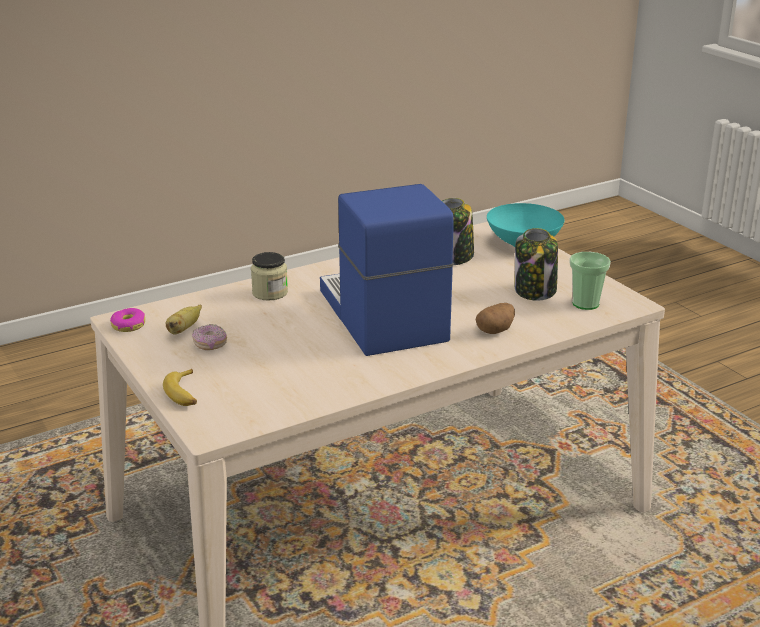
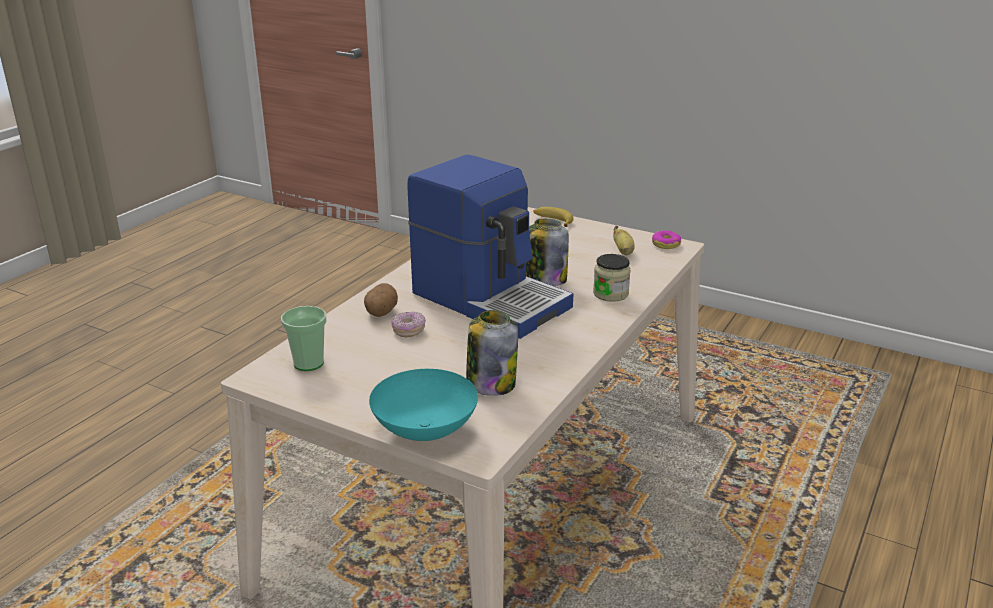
camera: 150 degrees right, 0 degrees up
(210, 344) = (587, 248): donut -> donut (408, 331)
(535, 291) = (369, 364): jar -> jar (545, 279)

